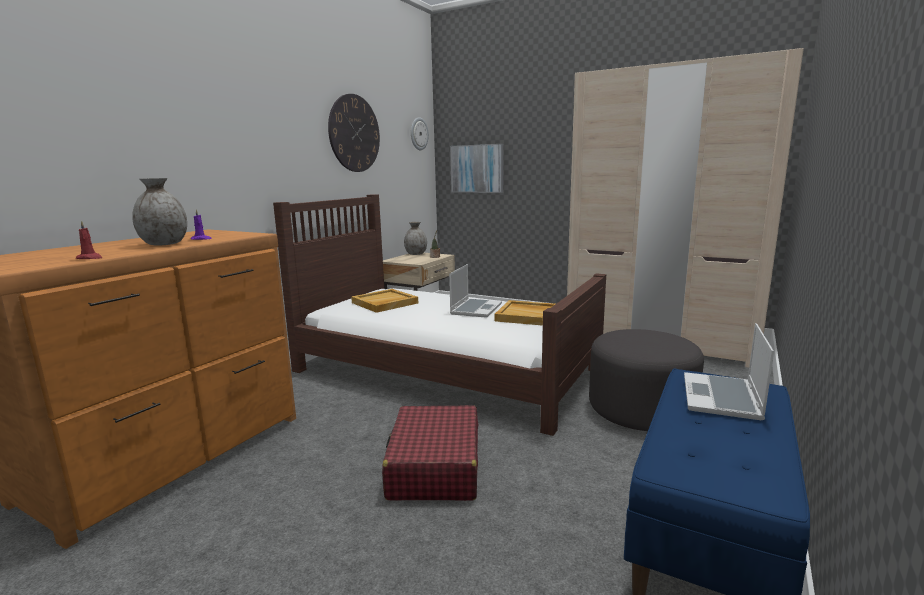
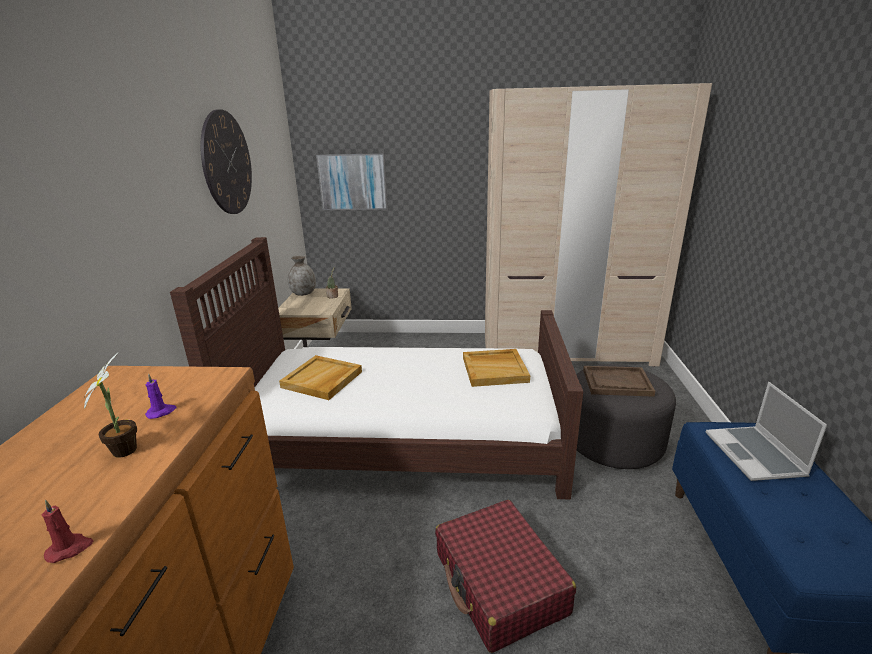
camera: 25 degrees left, 10 degrees up
(164, 244) = (126, 448): grey vase -> potted plant
(418, 134) = (279, 143): wall clock -> none
(475, 309) = (434, 369): laptop -> none
(640, 340) = (616, 383): none -> brown tray

